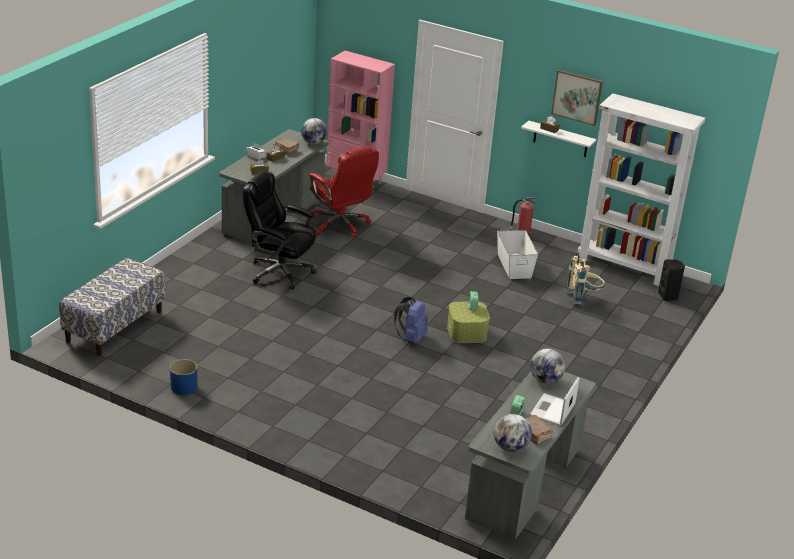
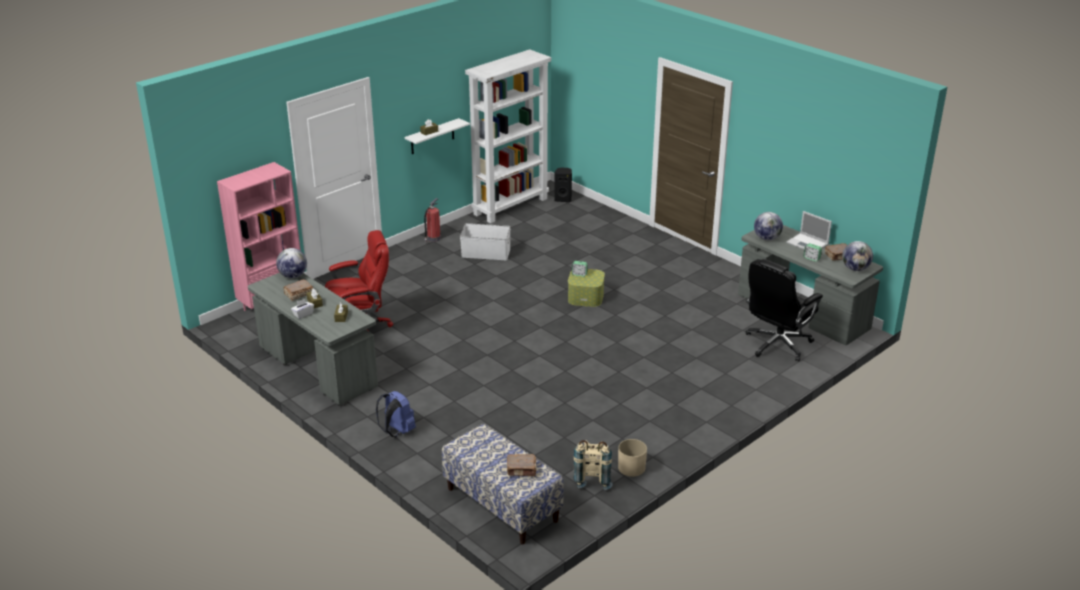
camera: 70 degrees left, 0 degrees up
(102, 296) = (522, 470): none -> brown book
(184, 387) = (631, 467): blue planter -> beige planter
(279, 272) = (437, 380): black office chair -> black office chair (777, 344)
(411, 338) = (585, 326): blue backpack -> blue backpack (397, 431)
(577, 97) = (438, 90): picture -> none
(584, 297) = (551, 233): beige backpack -> beige backpack (592, 478)

